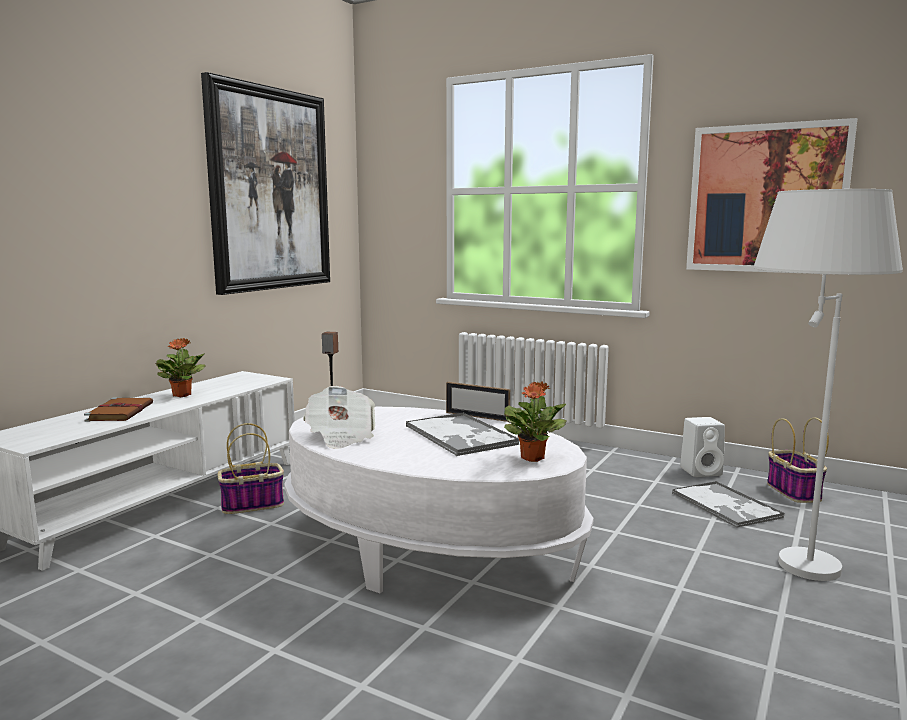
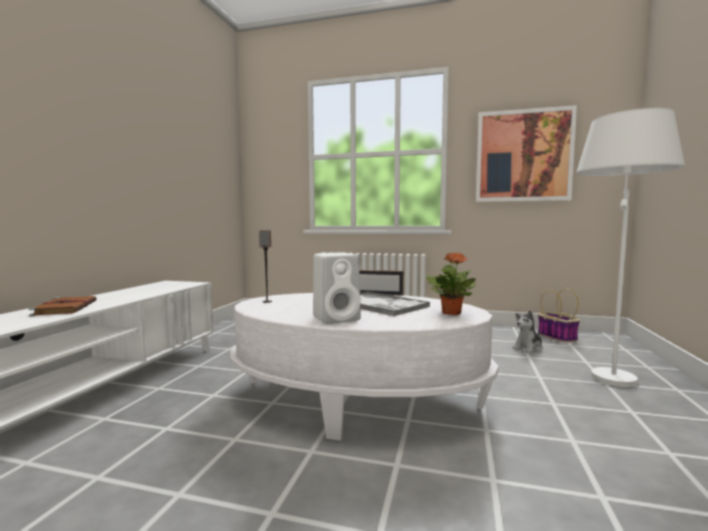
camera: 15 degrees left, 5 degrees down
(182, 395) = (121, 295): potted plant -> none
(253, 504) = (190, 382): basket -> none
(270, 190) = (184, 145): picture -> none
(341, 436) = (285, 311): newspaper -> none
(702, 471) = (495, 330): white speaker -> white speaker (337, 318)
(726, 505) = (528, 348): tray -> plush toy

